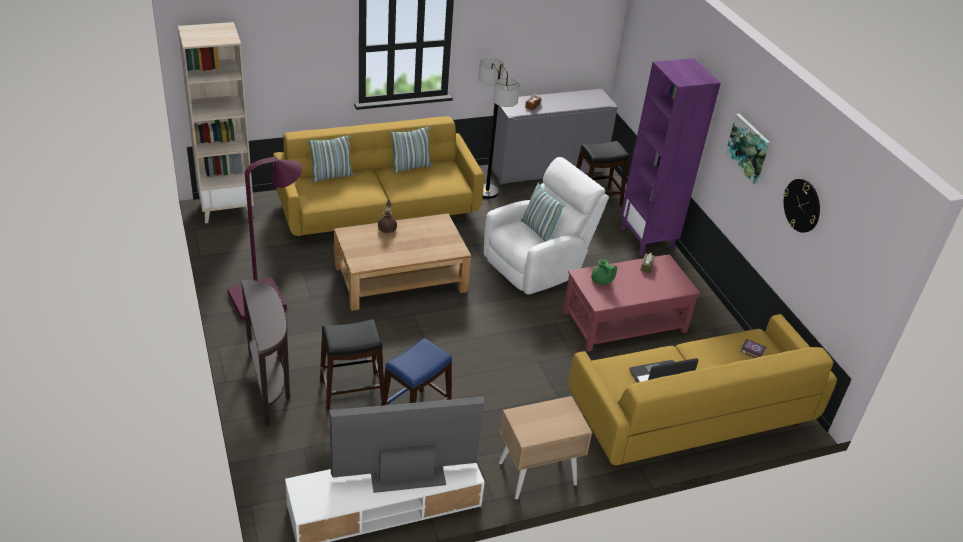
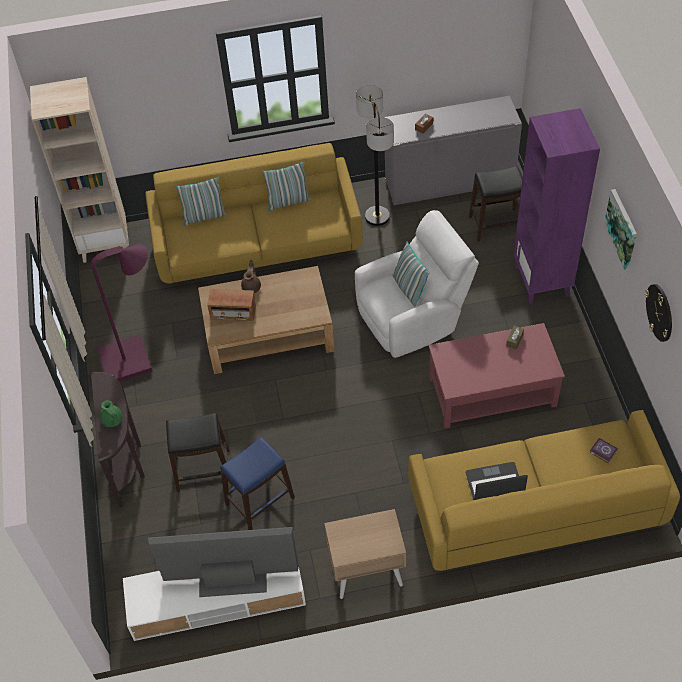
camera: 15 degrees right, 15 degrees up
(372, 247) = (233, 312): none -> radio
(601, 281) = (460, 359): green teapot -> green teapot (112, 420)

